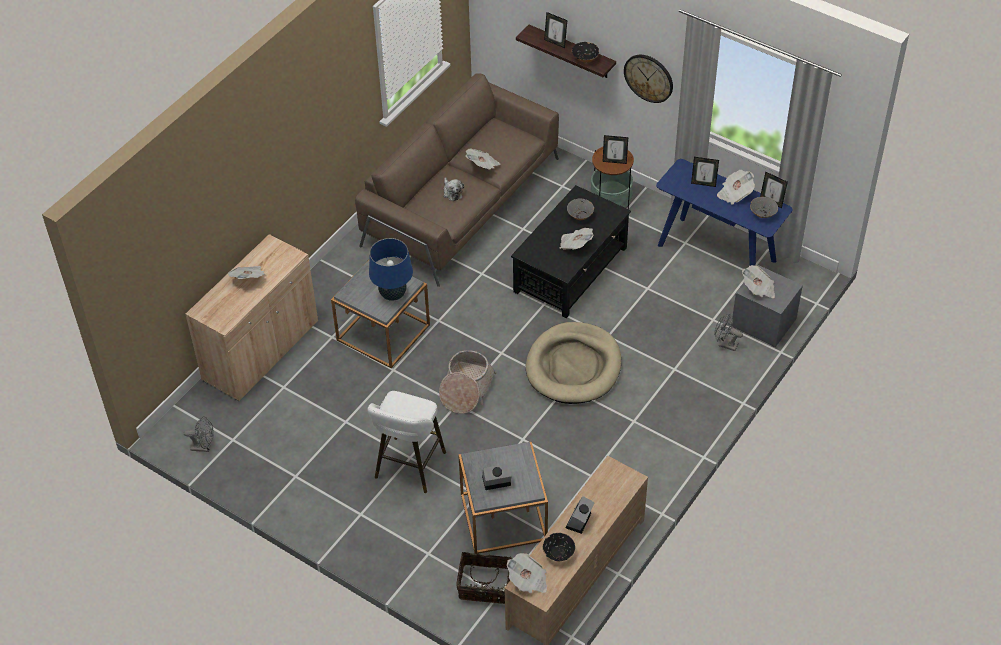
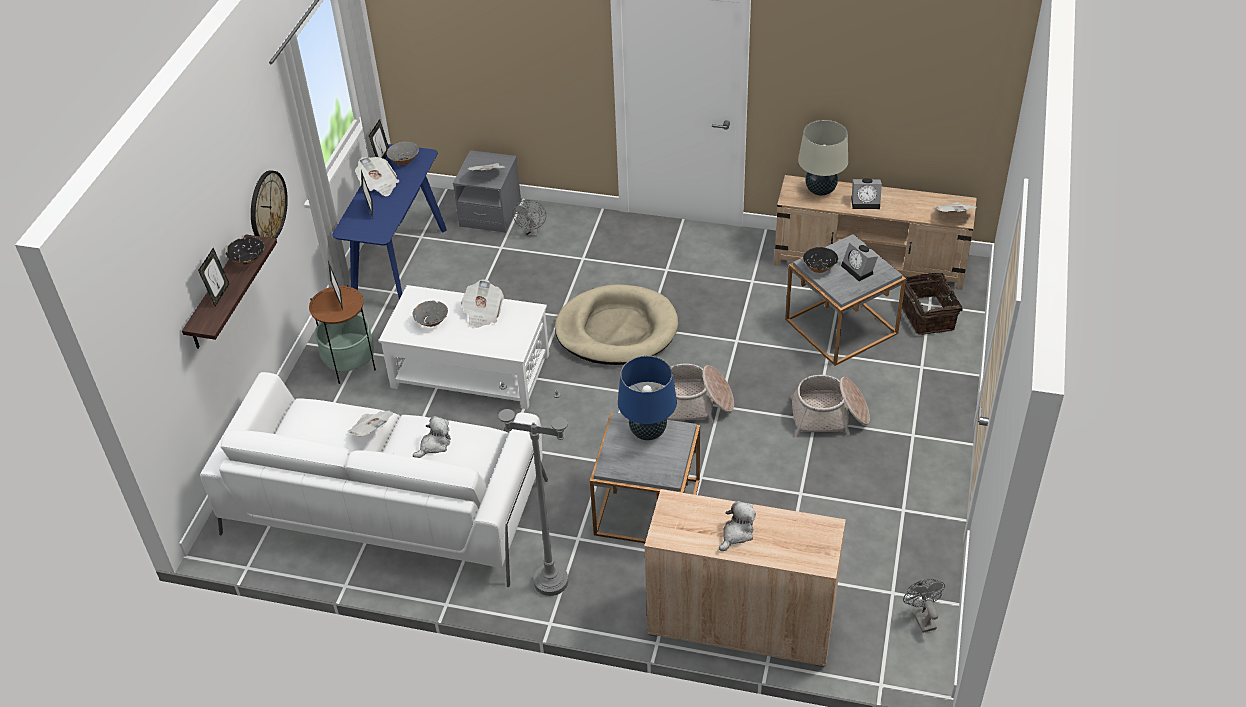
camera: 110 degrees left, 5 degrees down
(249, 278) = (737, 533): newspaper -> plush toy
(351, 267) = (550, 581): none -> grey floor lamp
(408, 468) = (829, 416): white stool -> basket
(461, 201) = (385, 506): brown sofa -> white sofa
(558, 553) = (910, 206): black bowl -> black bowl (819, 268)
(571, 269) = (470, 370): black coffee table -> white coffee table
(612, 494) = (820, 190): none -> beige table lamp

